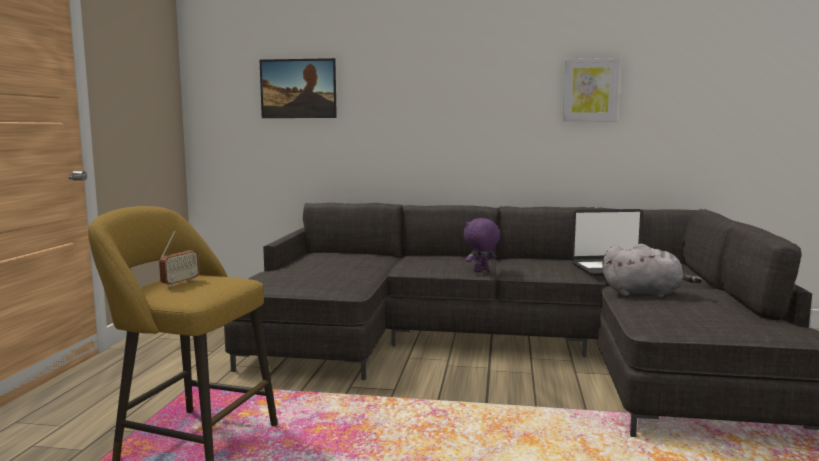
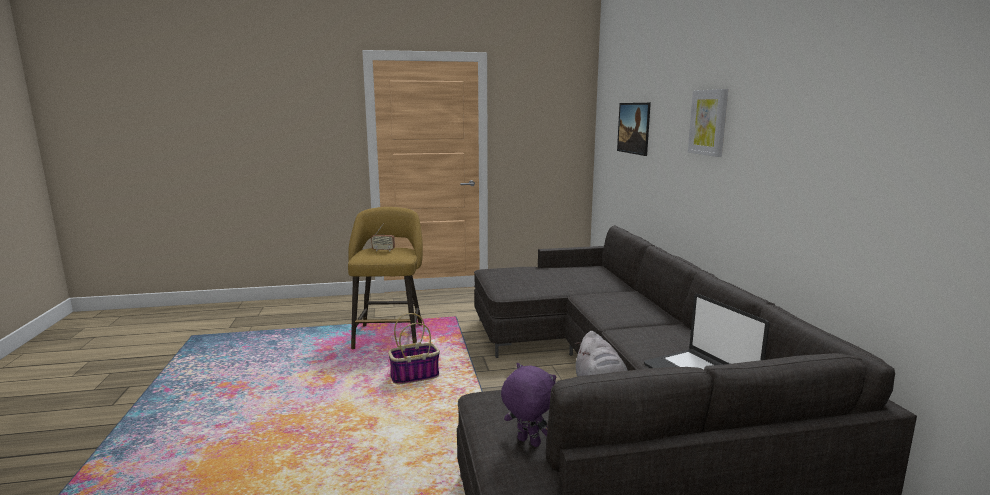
camera: 70 degrees right, 5 degrees up
(371, 436) = (415, 376): none -> basket
(481, 270) = (612, 320): purple plush toy -> purple plush toy (527, 442)
(590, 90) = (813, 149): picture -> picture (708, 122)

